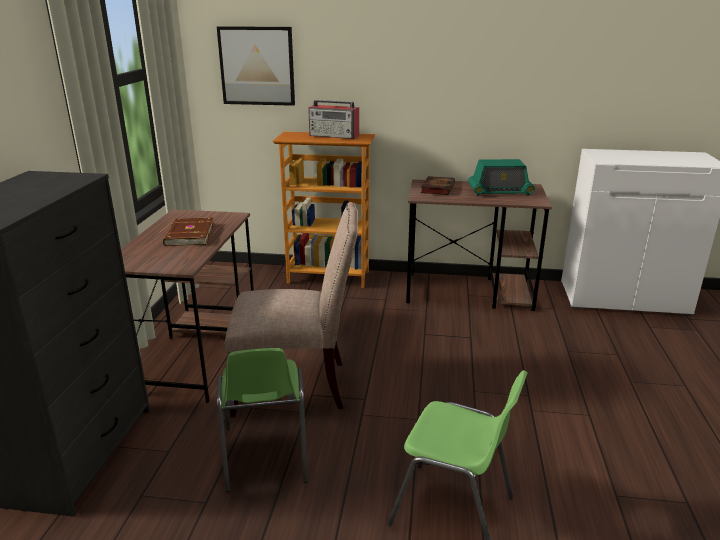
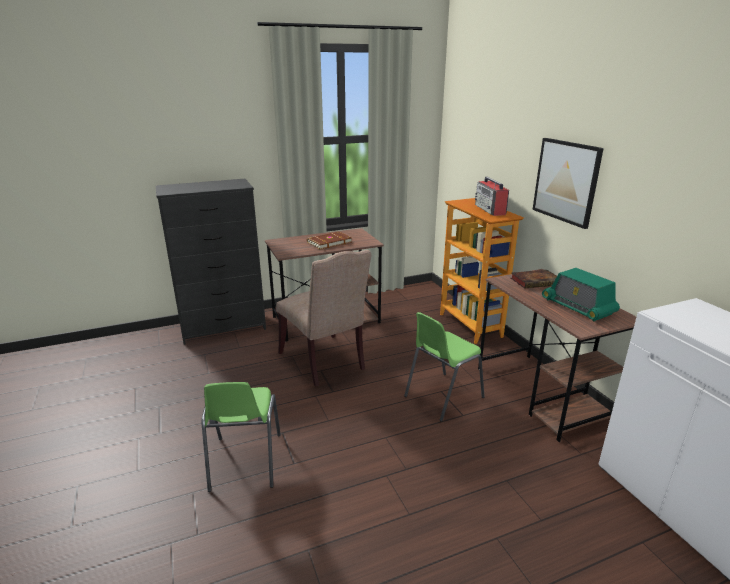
camera: 60 degrees right, 0 degrees up
(257, 66) = (470, 143): picture -> picture (566, 181)
(265, 455) = (254, 376): green chair -> green chair (442, 396)

